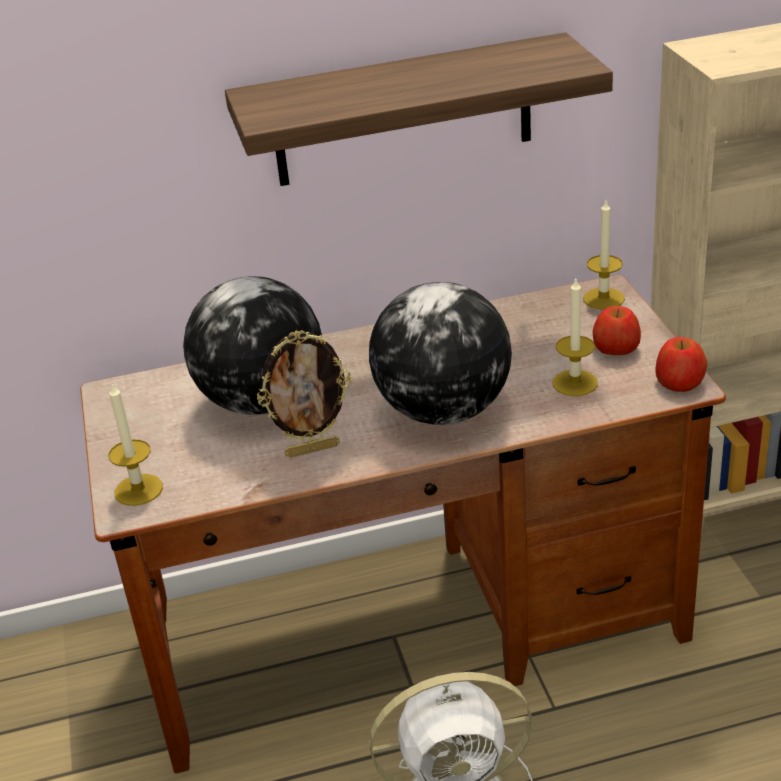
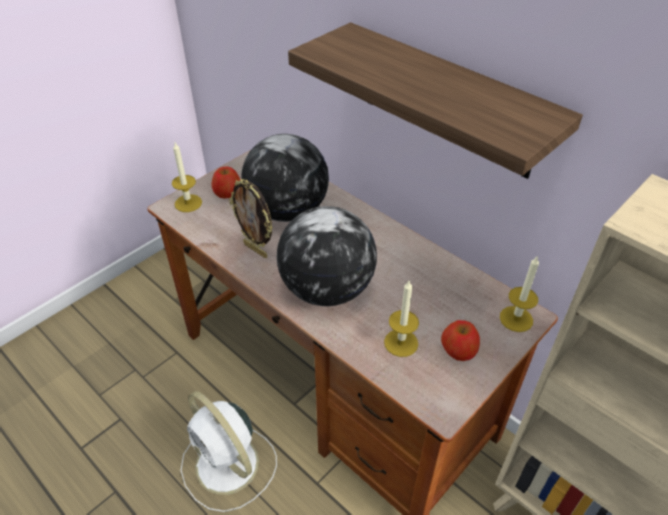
camera: 55 degrees right, 10 degrees up
(679, 382) = (444, 403): apple -> apple (227, 192)

